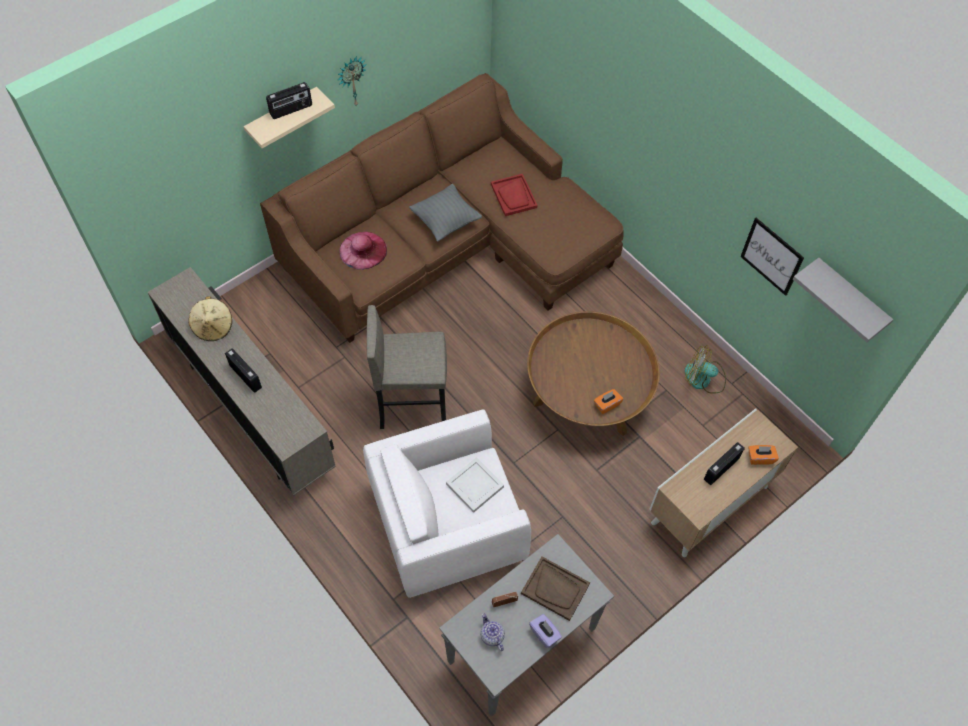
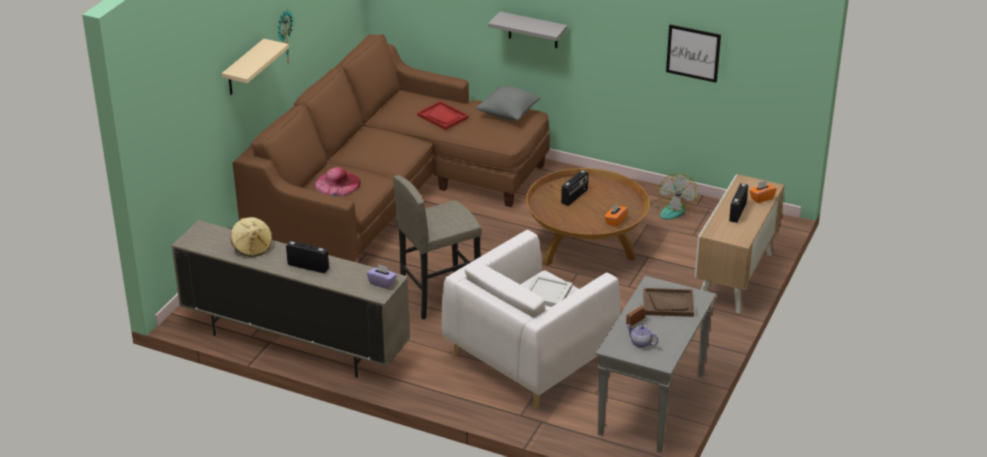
camera: 25 degrees left, 25 degrees down
(291, 110) = (254, 55): radio -> radio (575, 197)
(445, 221) = (395, 148): grey pillow -> grey pillow (508, 115)
(544, 634) = (680, 329): purple tissue box -> purple tissue box (382, 283)
(703, 379) = (672, 209): fan -> fan turned 75 degrees counterclockwise
(849, 298) = (769, 46): grey shelf -> grey shelf (533, 30)

